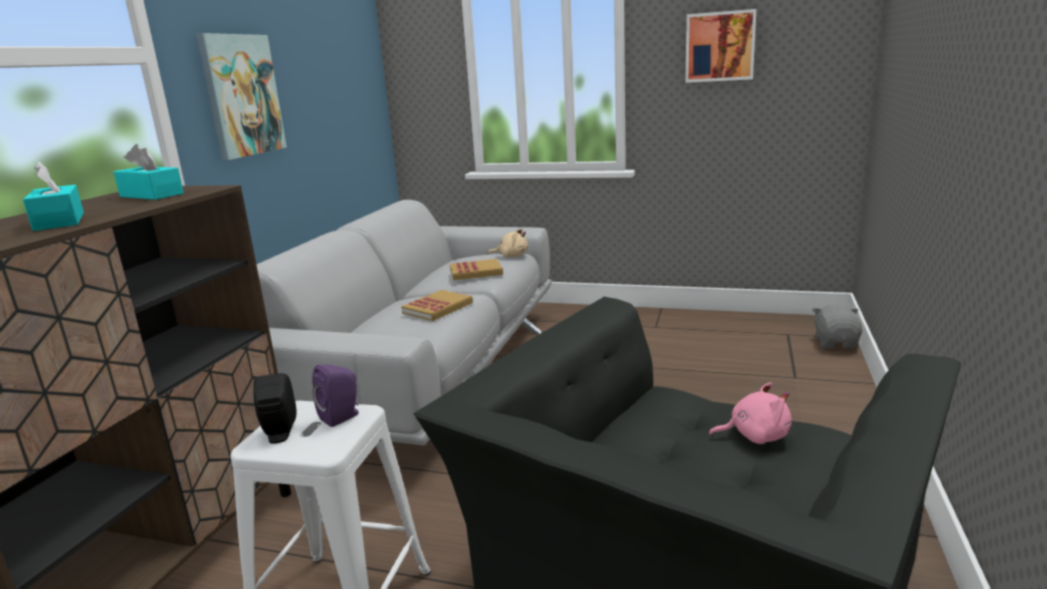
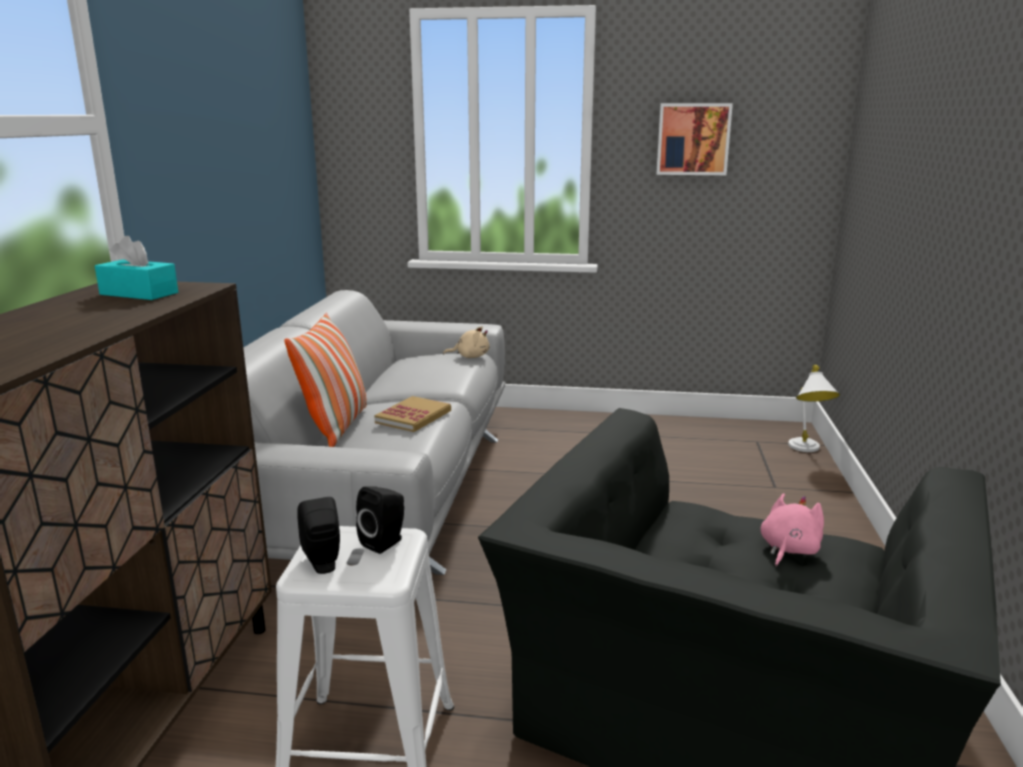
camera: 10 degrees left, 0 degrees up
(59, 221) = (67, 327): turquoise tissue box -> none
(242, 95) = (184, 170): picture -> none
(342, 417) = (385, 542): purple speaker -> black speaker
(372, 316) = (336, 426): none -> pillow
(476, 272) = (439, 375): book -> none
(754, 436) = (788, 550): pink plush toy -> pink plush toy turned 45 degrees counterclockwise
(836, 343) = (806, 451): grey plush toy -> white table lamp

